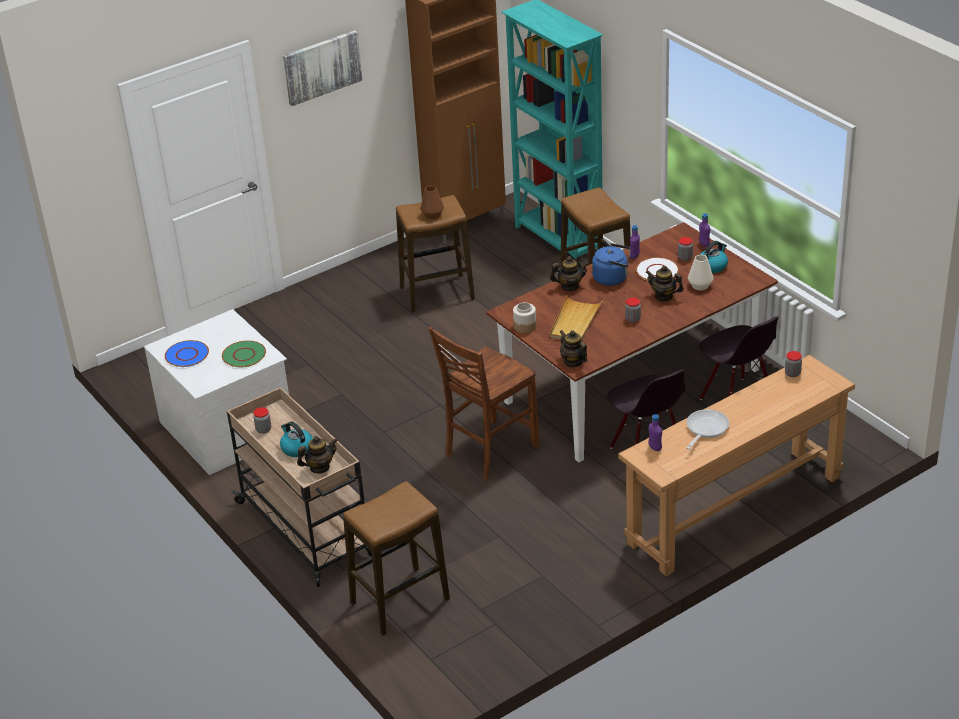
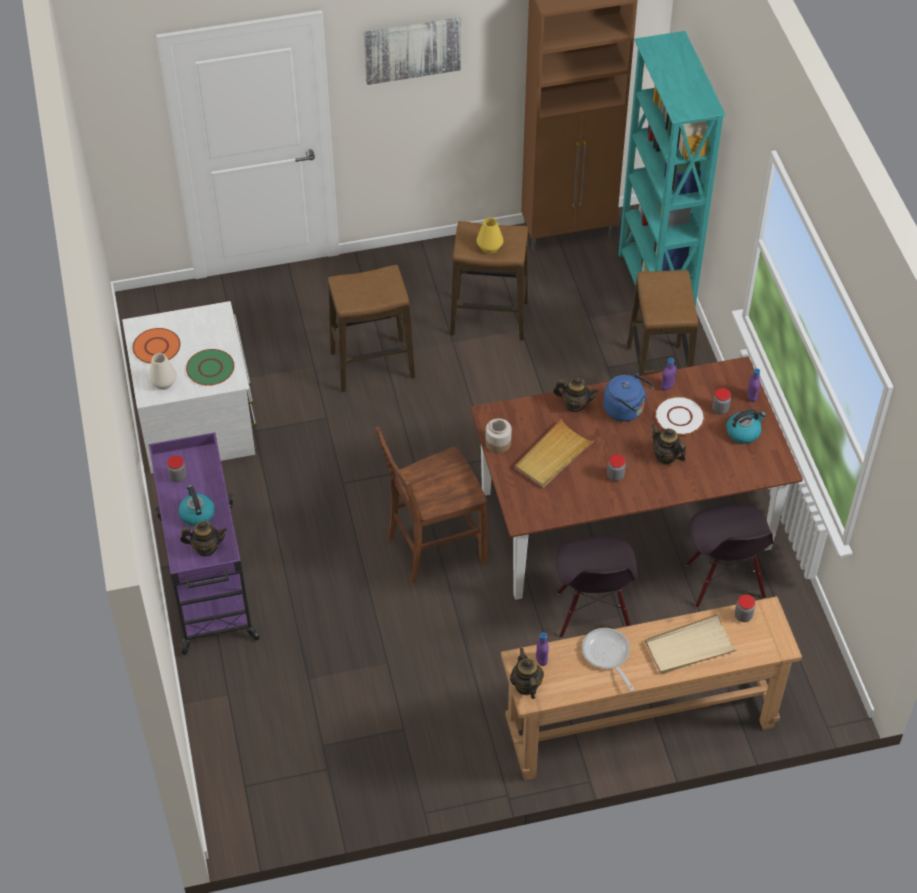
camera: 20 degrees right, 15 degrees up
(186, 355) = (156, 347): blue plate -> orange plate
(307, 530) = (208, 579): beige cart -> purple cart
(400, 602) = (251, 704): stool -> stool (372, 365)
(432, 215) = (489, 247): brown vase -> yellow vase
(573, 362) = (521, 511): teapot -> teapot (526, 685)
(700, 286) = (713, 455): white vase -> white vase (163, 383)
(705, 429) = (607, 655): frying pan -> frying pan turned 75 degrees counterclockwise
(765, 404) = (689, 647): none -> beige tray

